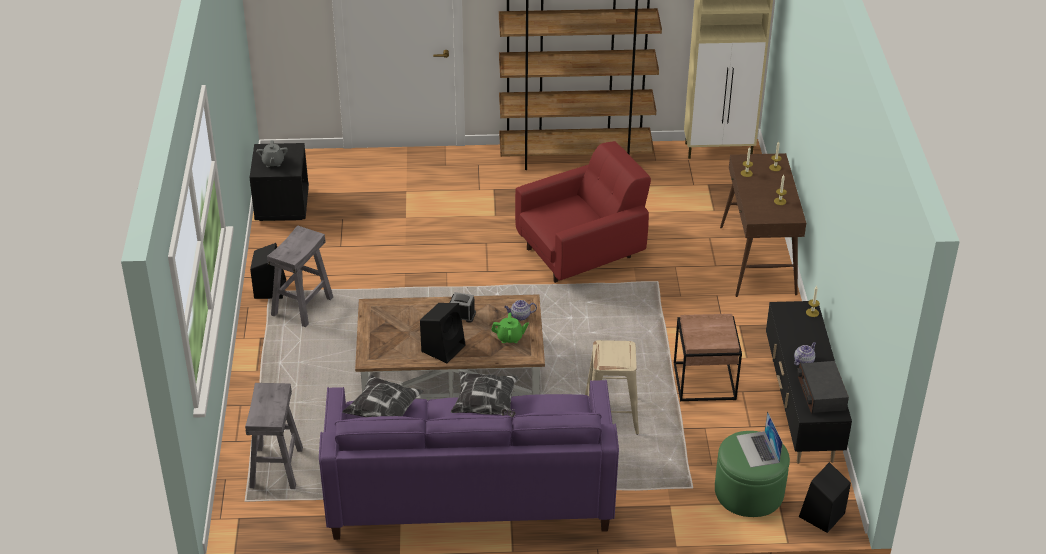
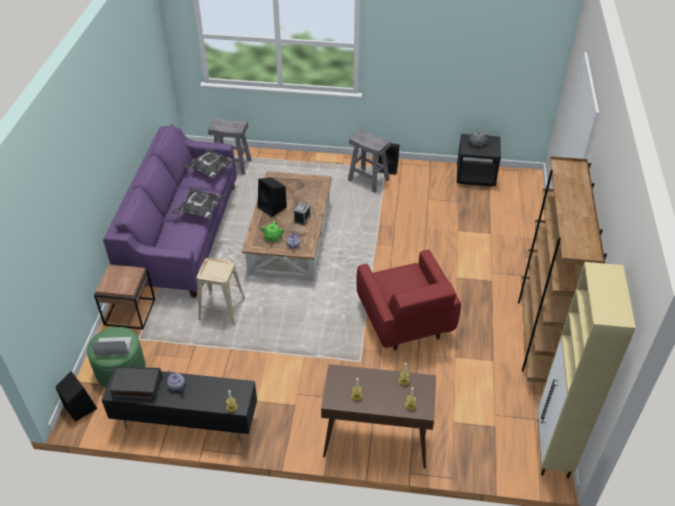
camera: 100 degrees right, 5 degrees up
(704, 382) = (237, 367): brown side table -> brown side table (129, 312)

